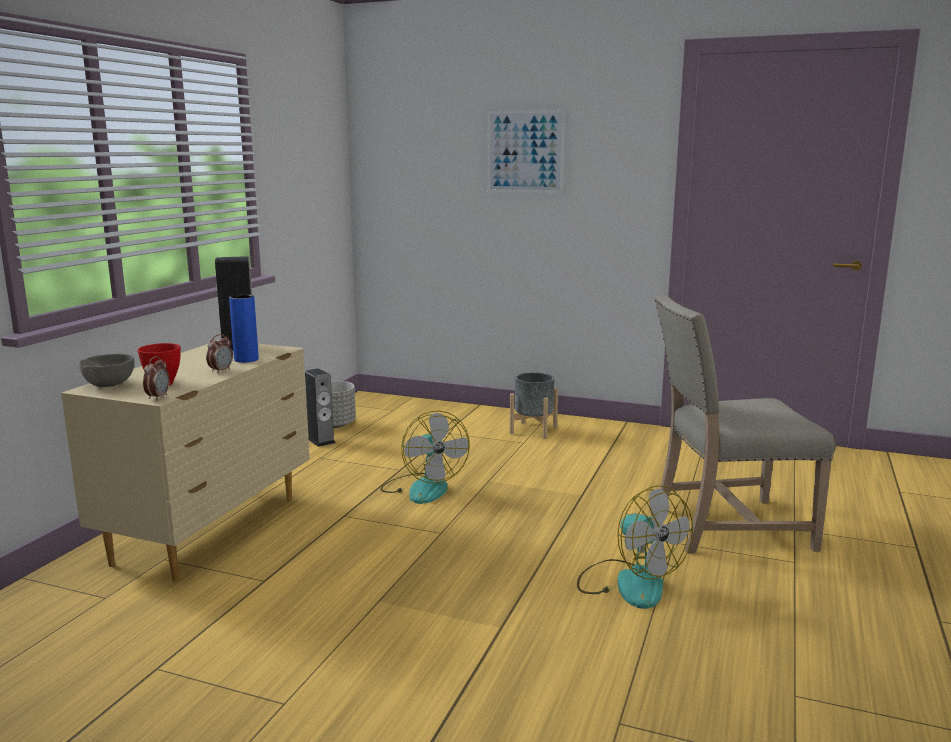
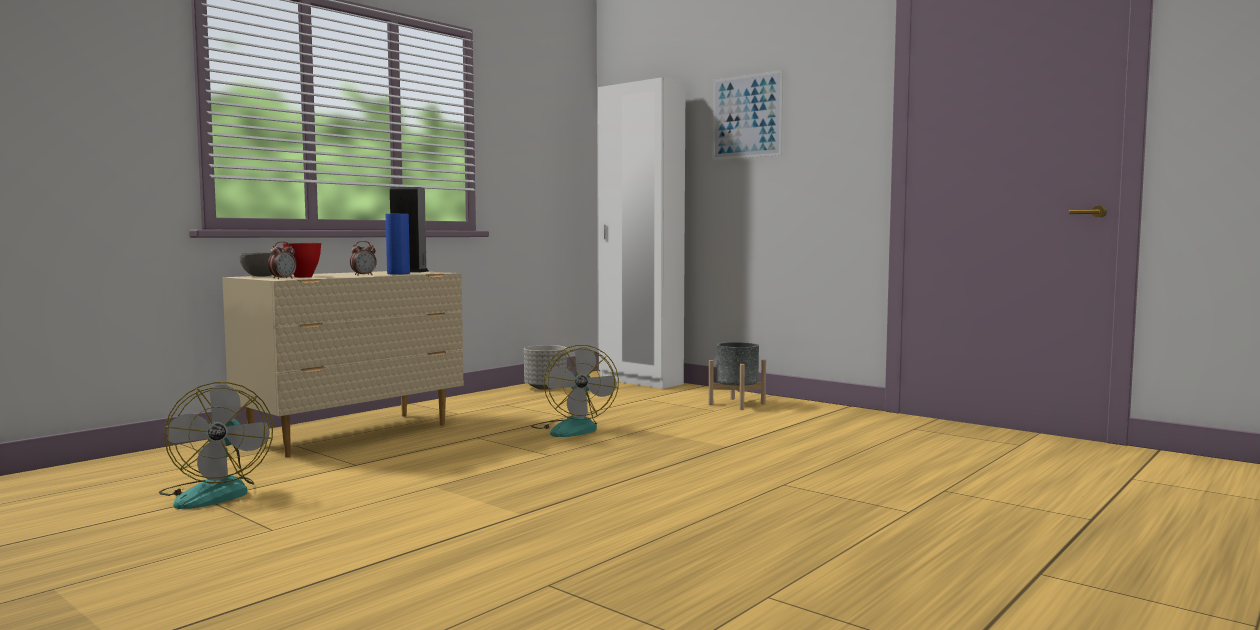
camera: 20 degrees right, 10 degrees down
(321, 440) = (520, 395): speaker -> none
(416, 405) = (640, 381): none -> white wardrobe
(629, 582) = (693, 503): fan -> fan (216, 493)
(726, 527) = (860, 481): beige chair -> none

